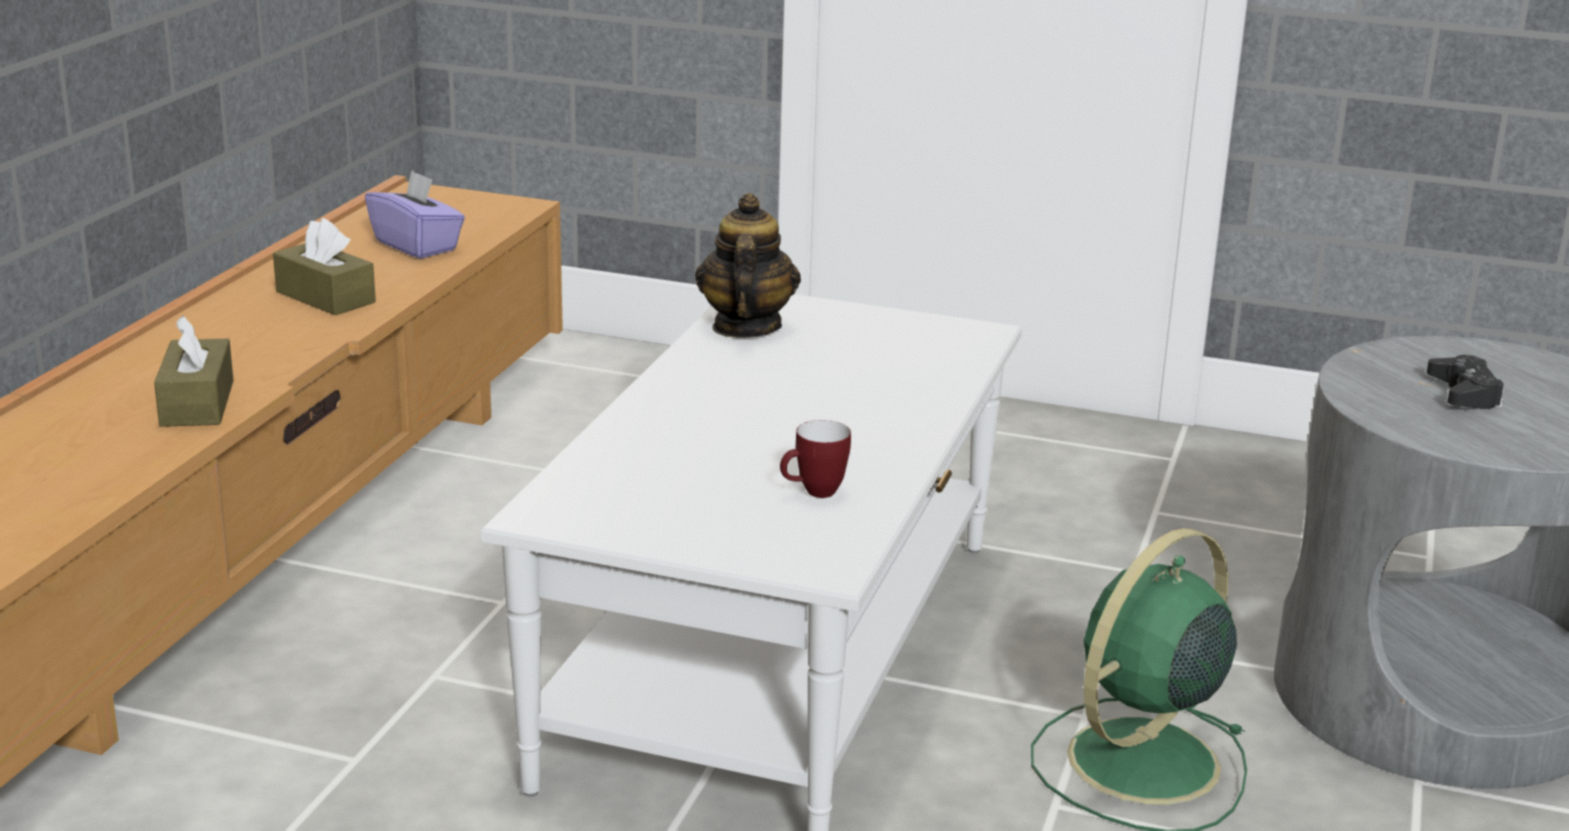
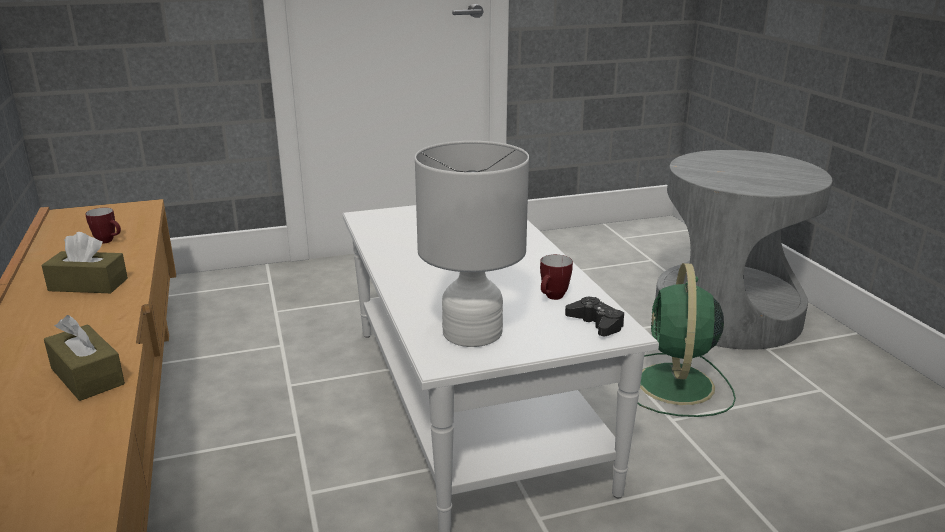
camera: 35 degrees left, 0 degrees up
(417, 246) = (109, 241): purple tissue box -> mug
(629, 496) = (471, 332): none -> grey table lamp
(745, 327) = (384, 230): teapot -> none
(1464, 393) = (739, 171): black game controller -> black game controller (596, 323)

